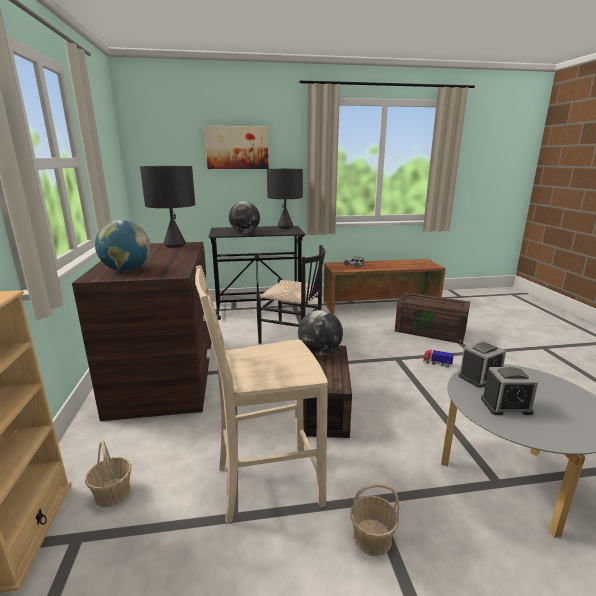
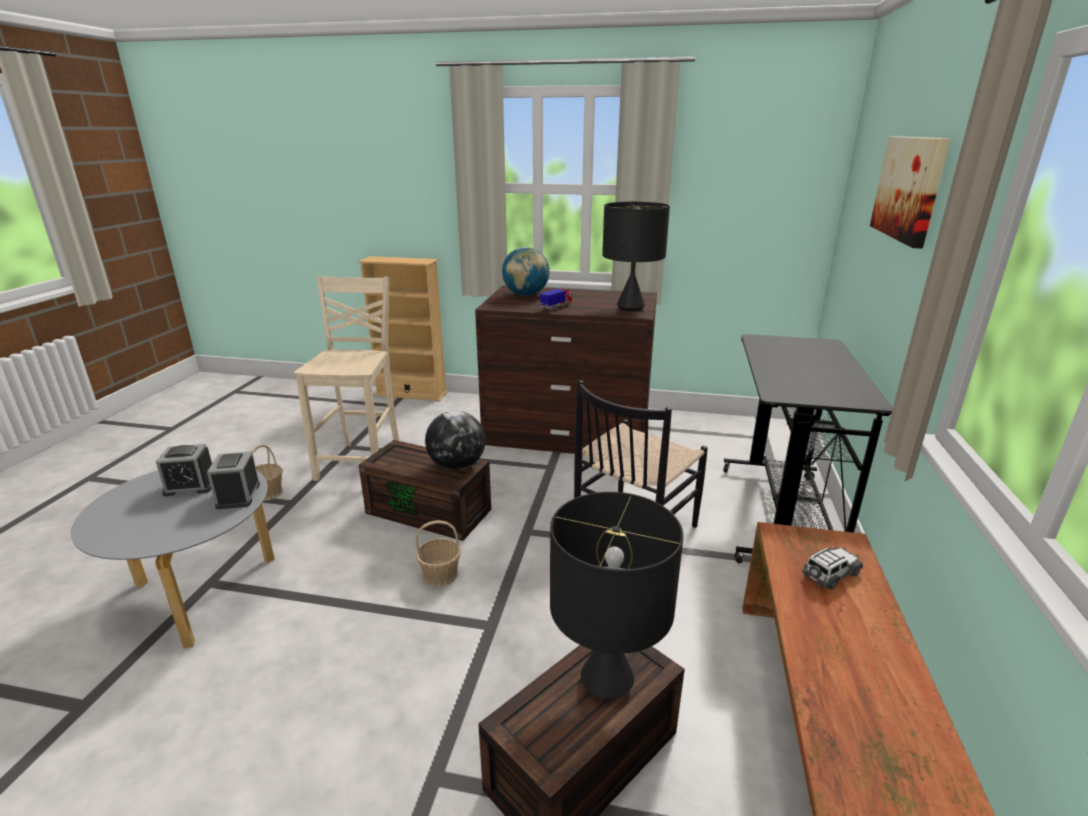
camera: 110 degrees right, 5 degrees up
(113, 493) = (417, 412): basket -> basket (440, 574)
(245, 233) = (776, 356): globe -> none
(285, 227) = (852, 393): black table lamp -> black table lamp (607, 682)
(437, 363) = (437, 675): toy truck -> toy truck (556, 307)
(506, 406) = (191, 486): alarm clock -> alarm clock turned 120 degrees counterclockwise

